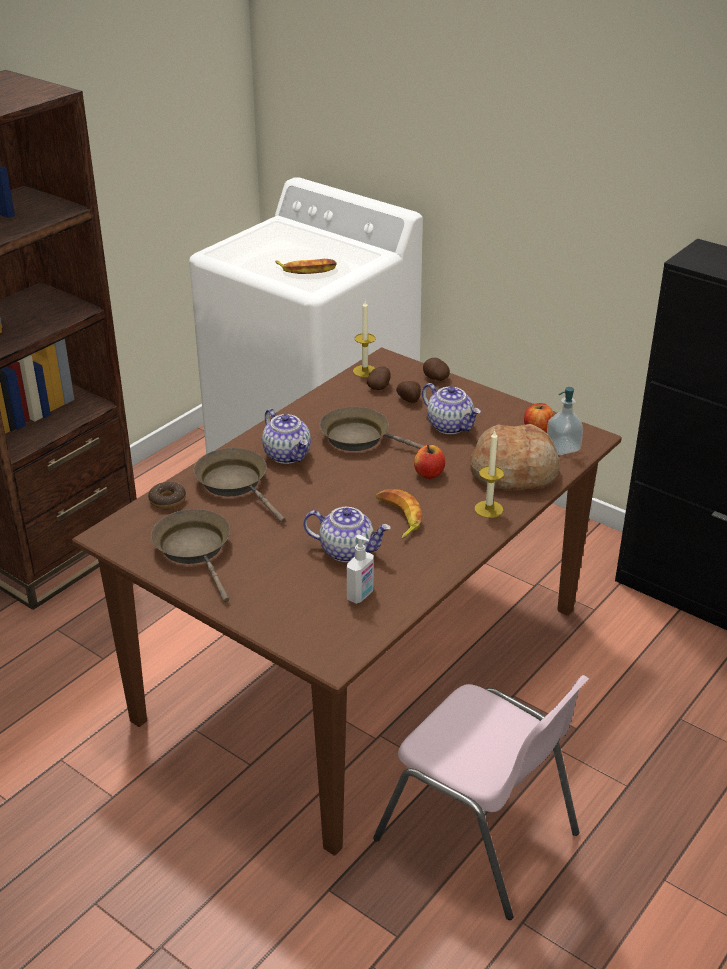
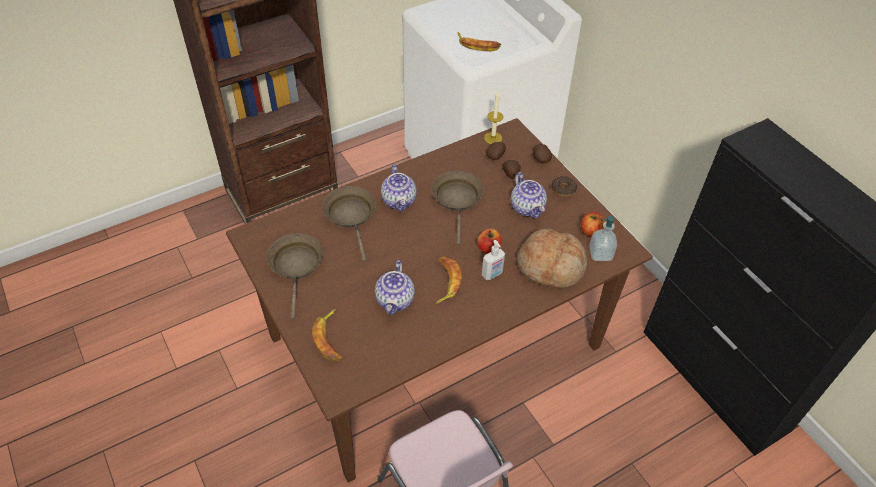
camera: 20 degrees right, 15 degrees up
(167, 500) = (300, 217): donut -> donut (563, 189)
(288, 609) = (330, 339): none -> banana
(347, 551) = (395, 300): teapot -> teapot turned 60 degrees clockwise
(361, 438) = (457, 200): brown frying pan -> brown frying pan turned 45 degrees clockwise
(361, 595) = (384, 343): soap dispenser -> soap dispenser (492, 274)
(488, 509) = (514, 295): candle -> none

